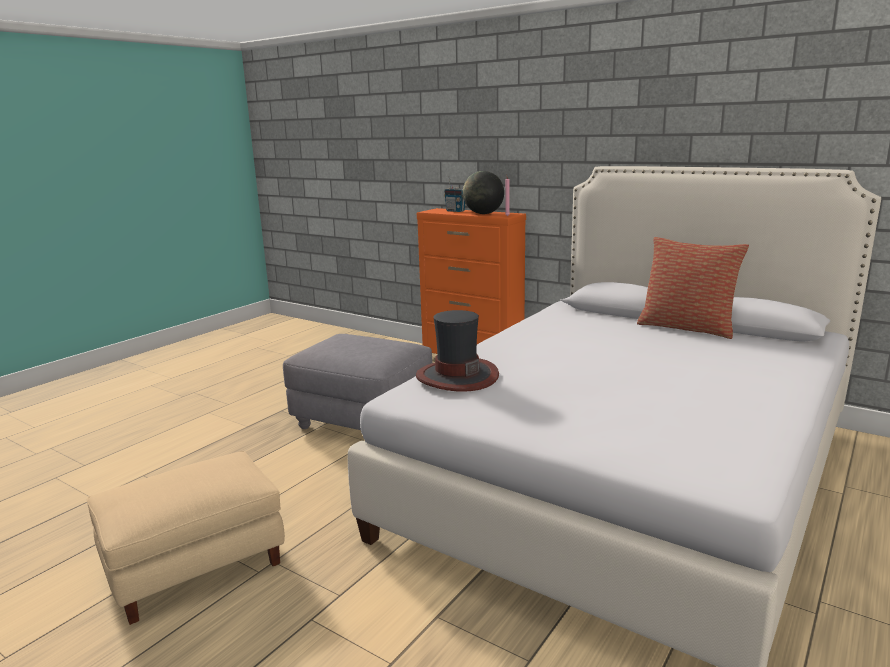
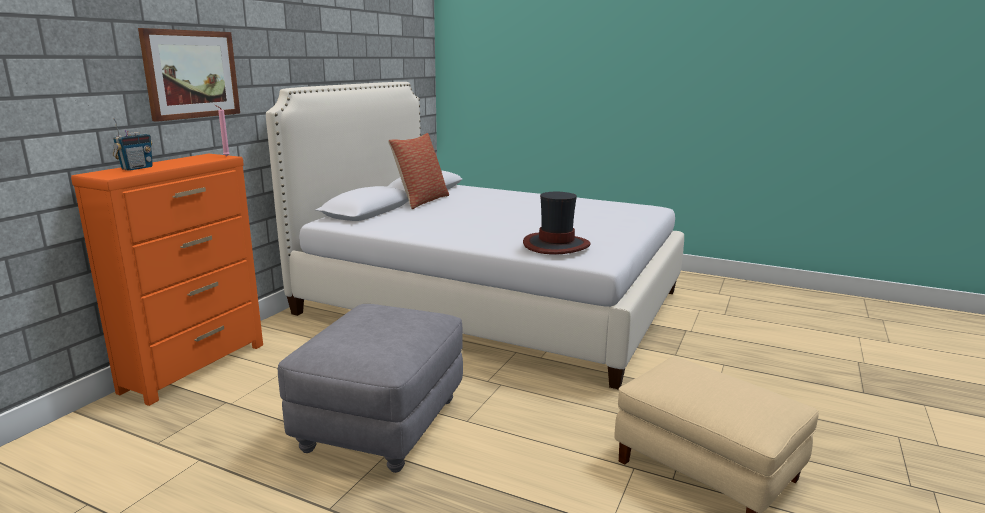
camera: 100 degrees left, 0 degrees up
(483, 214) = (189, 161): globe -> none
(524, 150) = (191, 74): none -> picture

